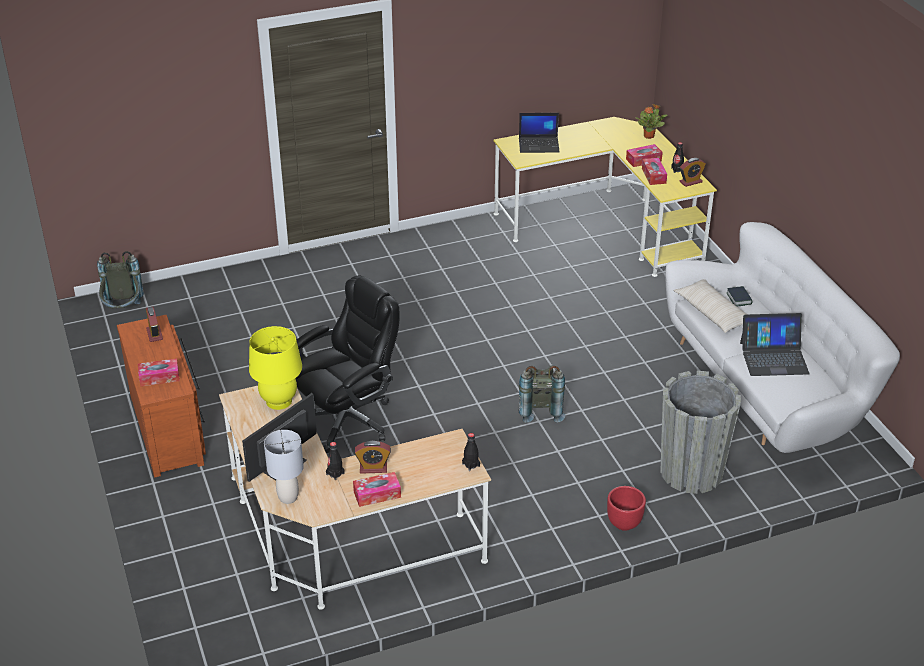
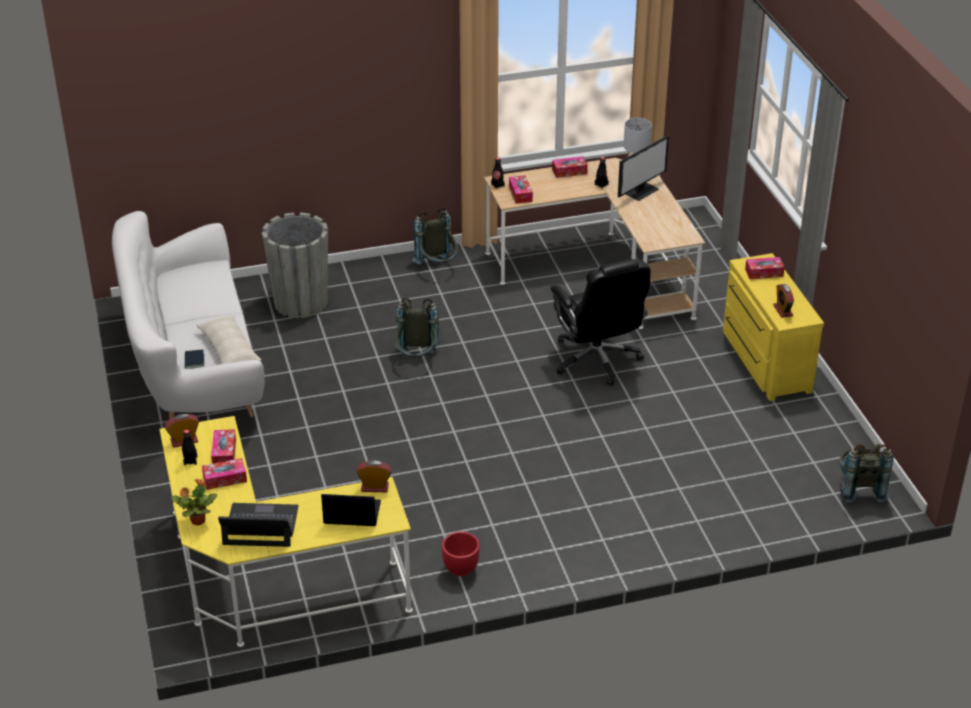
camera: 175 degrees left, 0 degrees up
(169, 429) = (763, 361): brown dresser -> yellow dresser
(279, 401) = (652, 234): yellow table lamp -> none
(348, 419) = (597, 360): black office chair -> black office chair turned 75 degrees counterclockwise
(373, 468) = (572, 186): alarm clock -> alarm clock (374, 487)
(440, 452) = (520, 194): none -> tissue box
(544, 534) = (438, 267): none -> grey backpack
(624, 523) = (372, 270): red planter -> red planter (461, 569)
(773, 357) = (198, 304): laptop -> laptop (260, 526)

